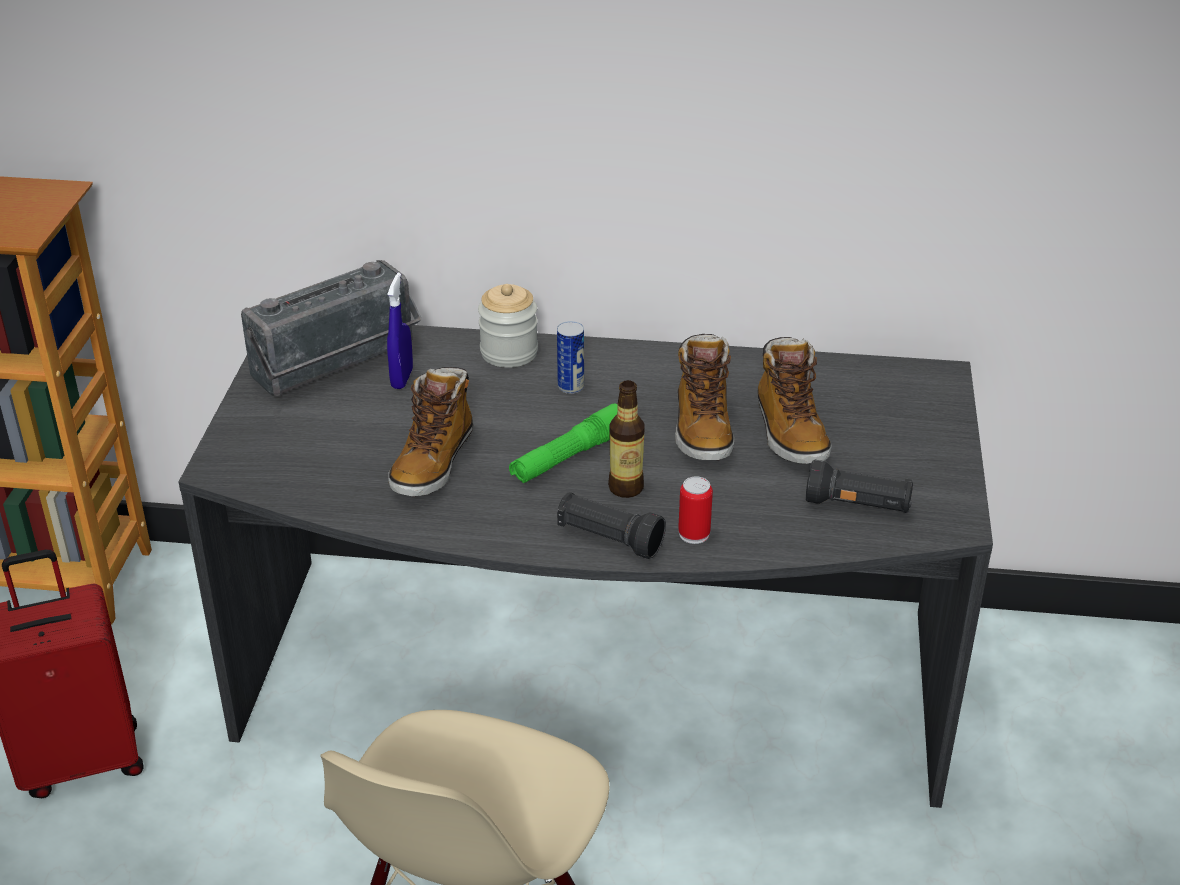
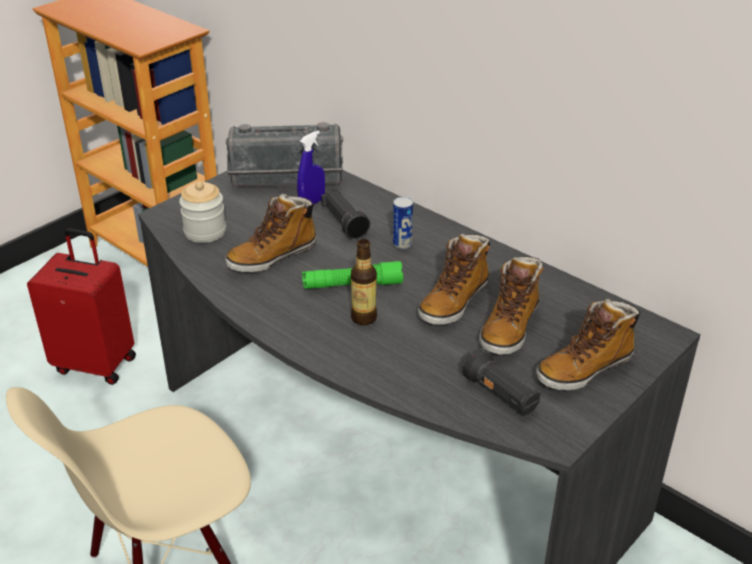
camera: 35 degrees right, 0 degrees up
(509, 353) = (389, 210): jar -> jar (205, 232)
(608, 539) = (317, 344): black flashlight -> black flashlight (344, 223)
(694, 534) = (372, 364): can -> none
(906, 442) = (584, 369): none -> boot

